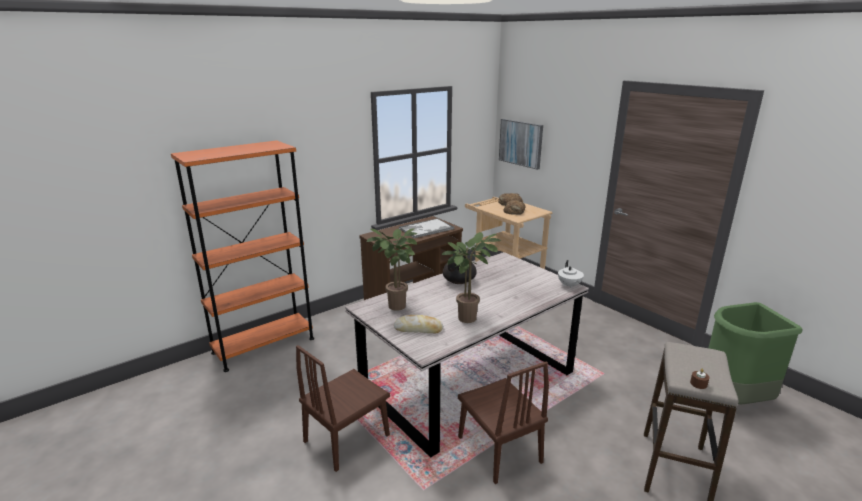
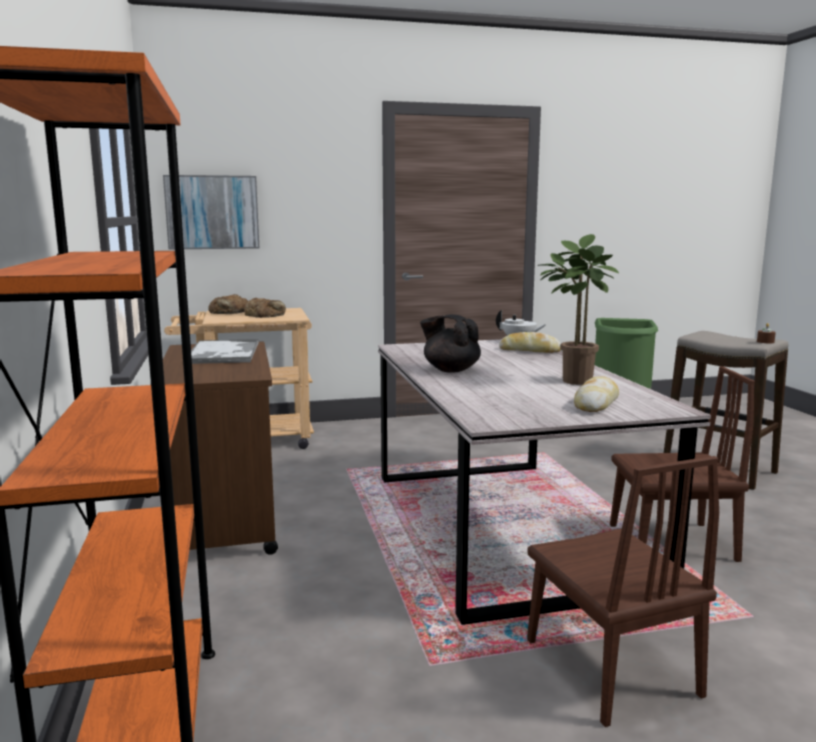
camera: 65 degrees left, 10 degrees down
(396, 308) = (510, 405): potted plant -> none
(540, 293) = (529, 351): none -> bread

